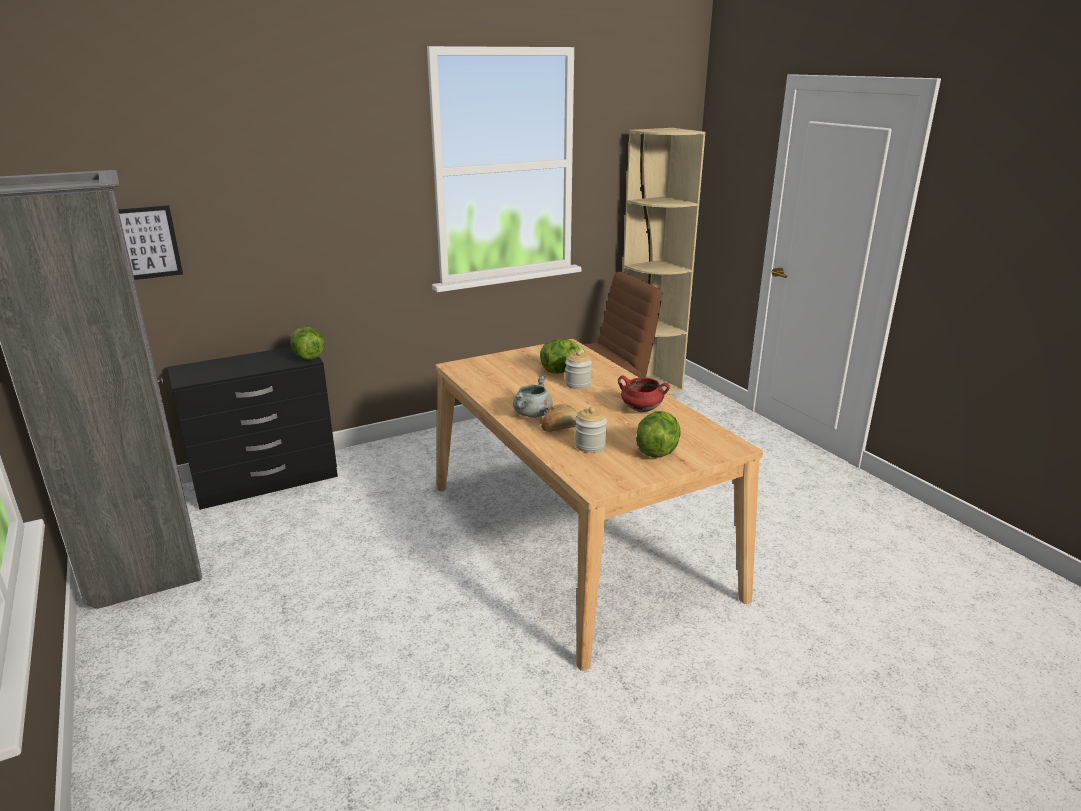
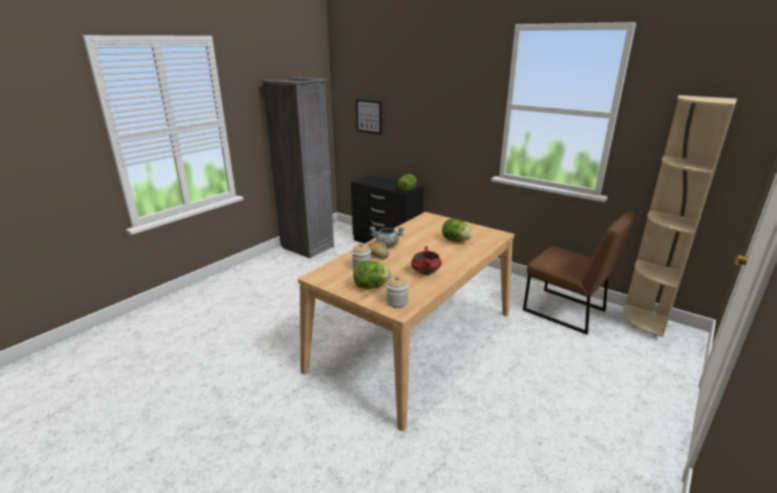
camera: 65 degrees right, 0 degrees up
(578, 384) = (442, 248): jar -> jar (397, 302)

